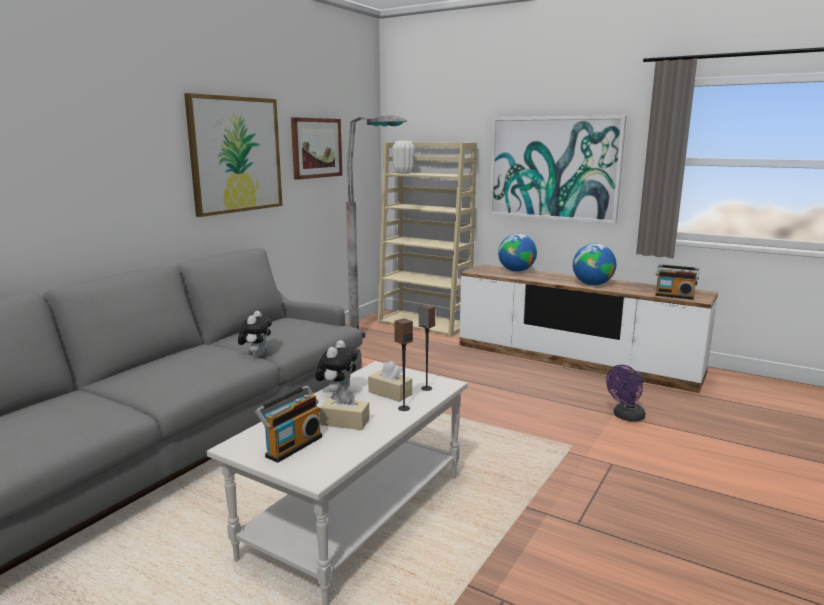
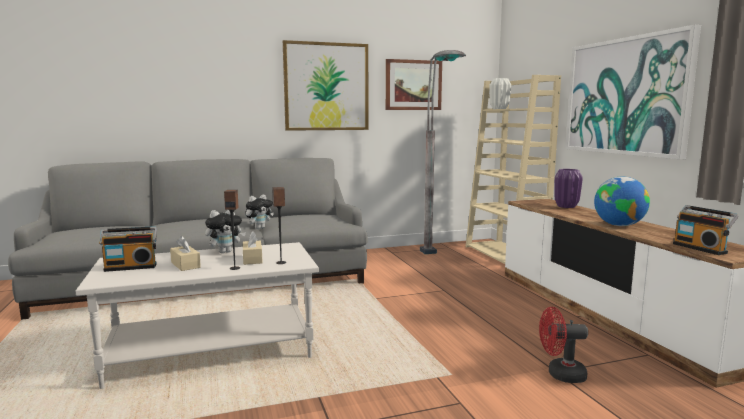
camera: 40 degrees right, 5 degrees down
(516, 271) = (566, 206): globe -> purple vase
(626, 417) = (560, 374): purple fan -> red fan

